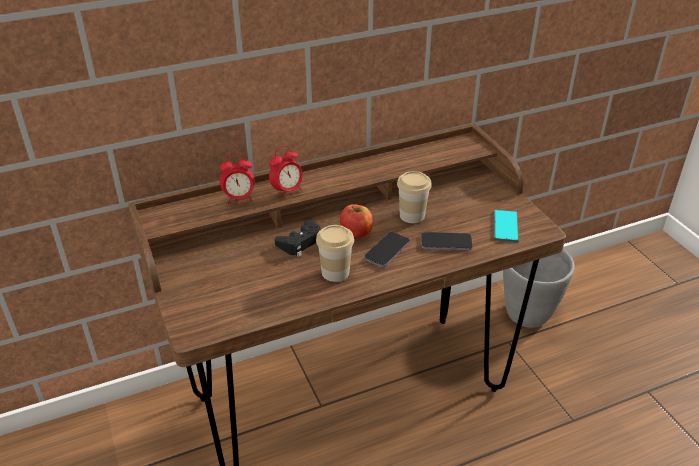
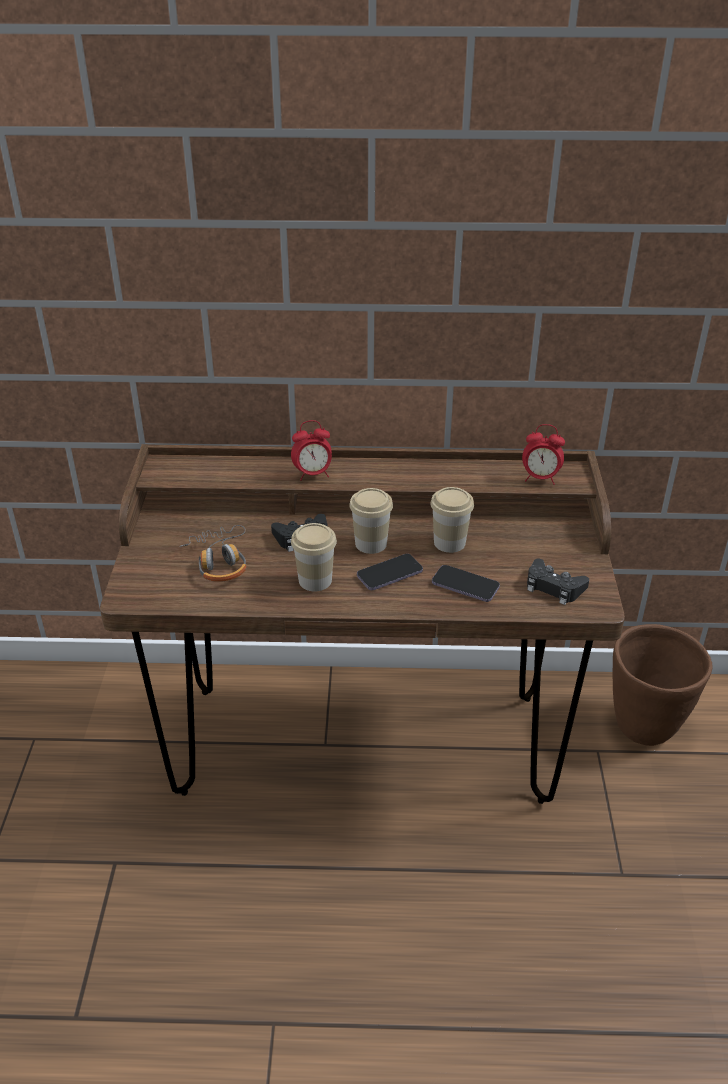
camera: 25 degrees right, 0 degrees up
(239, 198) = (256, 469): alarm clock -> alarm clock (540, 478)
(249, 280) = (220, 561): none -> headphones
(356, 232) = (371, 543): apple -> cup
(505, 226) = (553, 587): phone -> black game controller
(527, 314) = (645, 725): grey planter -> brown planter

